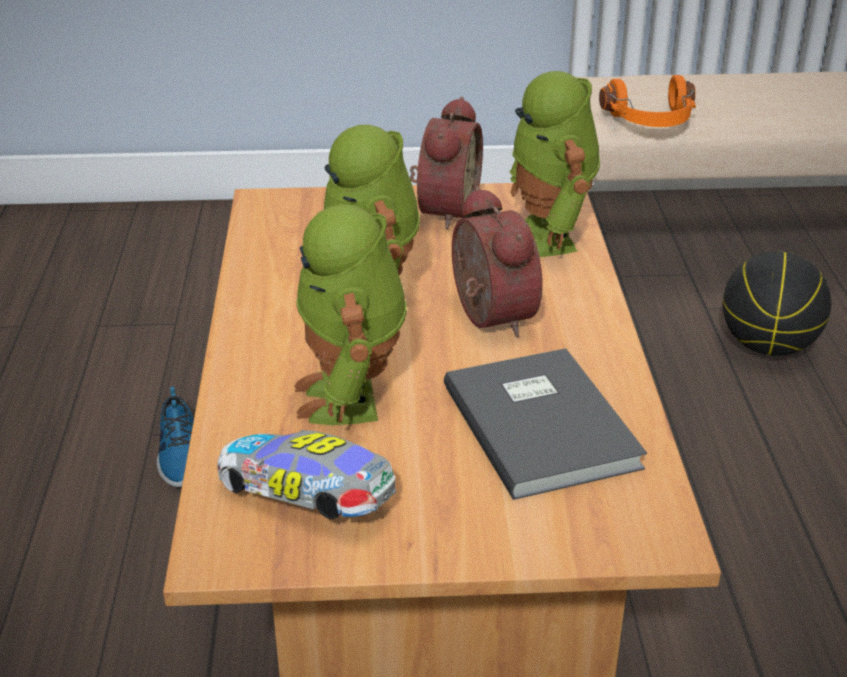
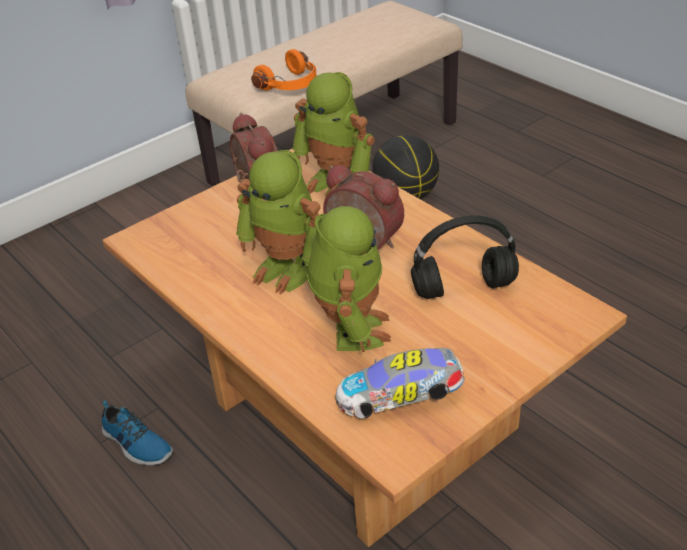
camera: 35 degrees left, 5 degrees up
(352, 398) = (351, 329): toy robot -> toy robot turned 135 degrees counterclockwise
(543, 424) = (465, 288): grey book -> black headphones

